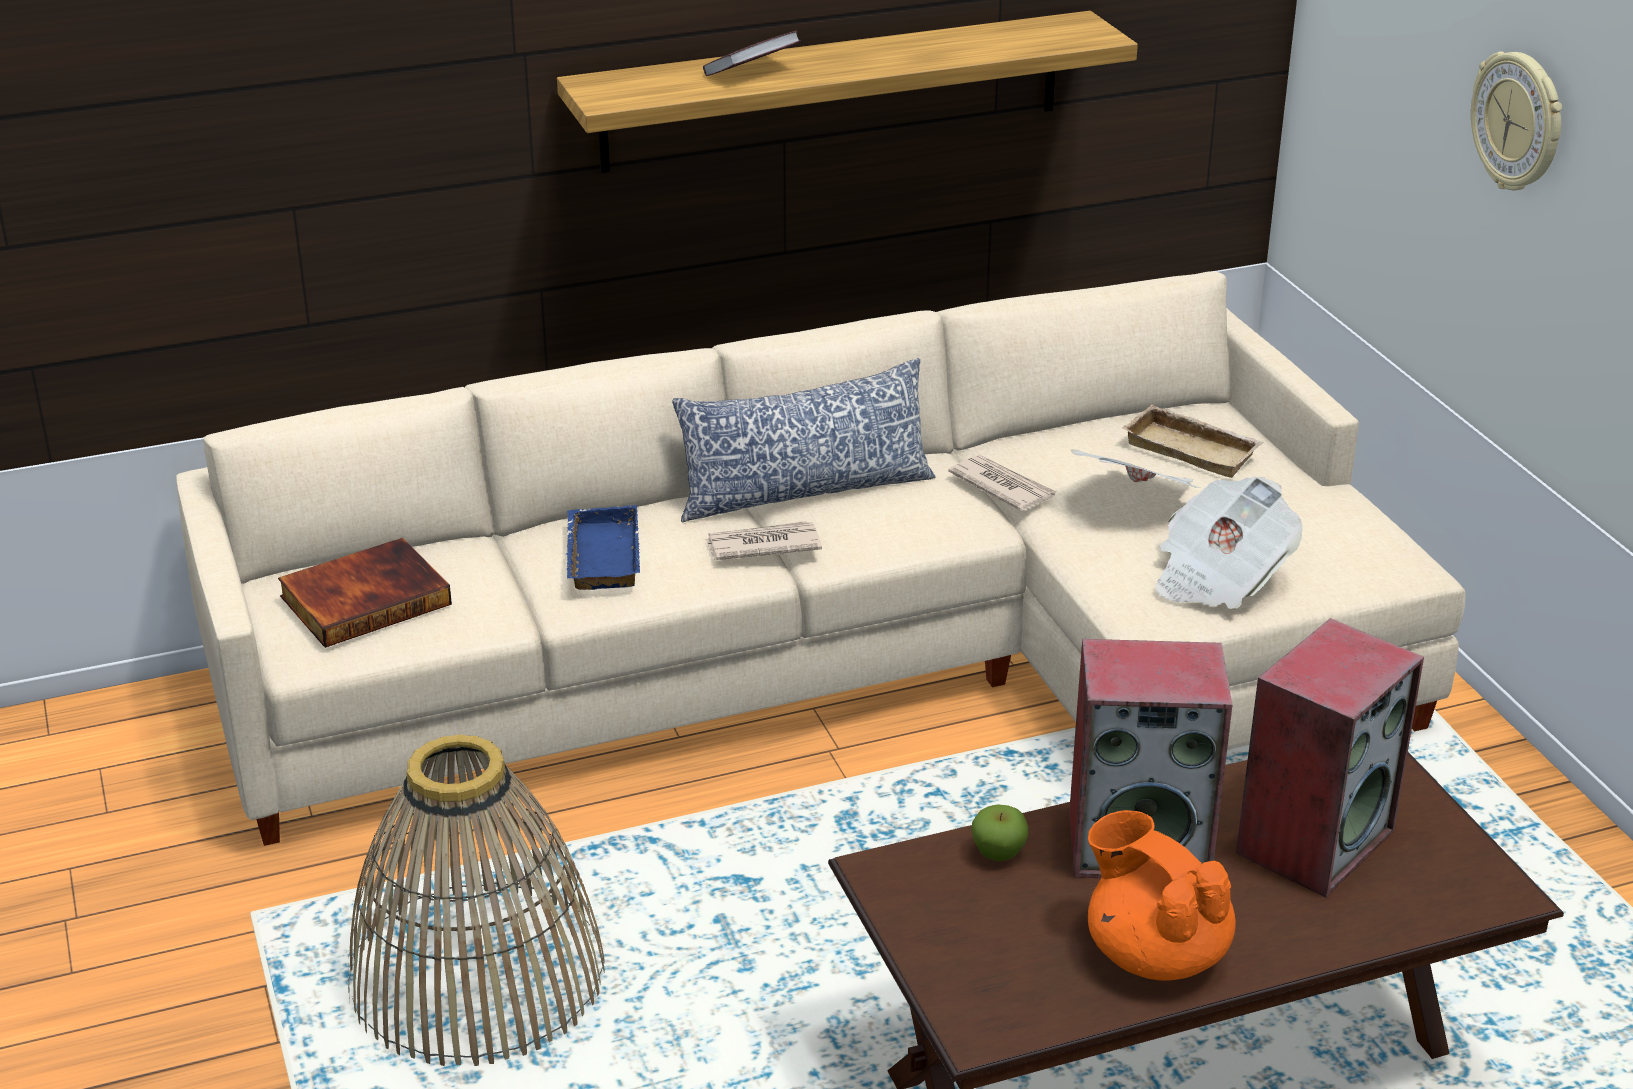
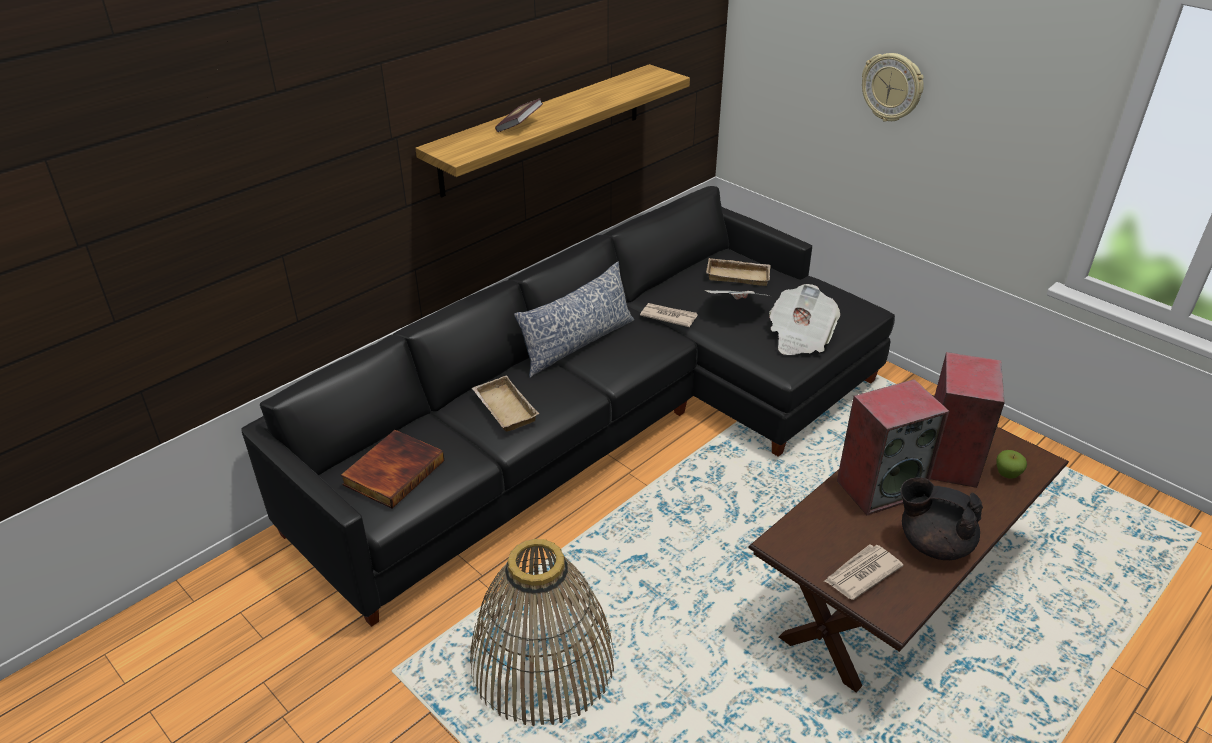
camera: 25 degrees left, 5 degrees up
(599, 555) = (503, 408): blue tray -> beige tray
(762, 545) = (580, 379): newspaper -> newspaper (861, 574)
(857, 660) = (608, 420): beige sofa -> black sofa
(998, 854) = (824, 515): apple -> apple (1007, 474)
(1154, 953) = (933, 543): orange teapot -> black teapot

